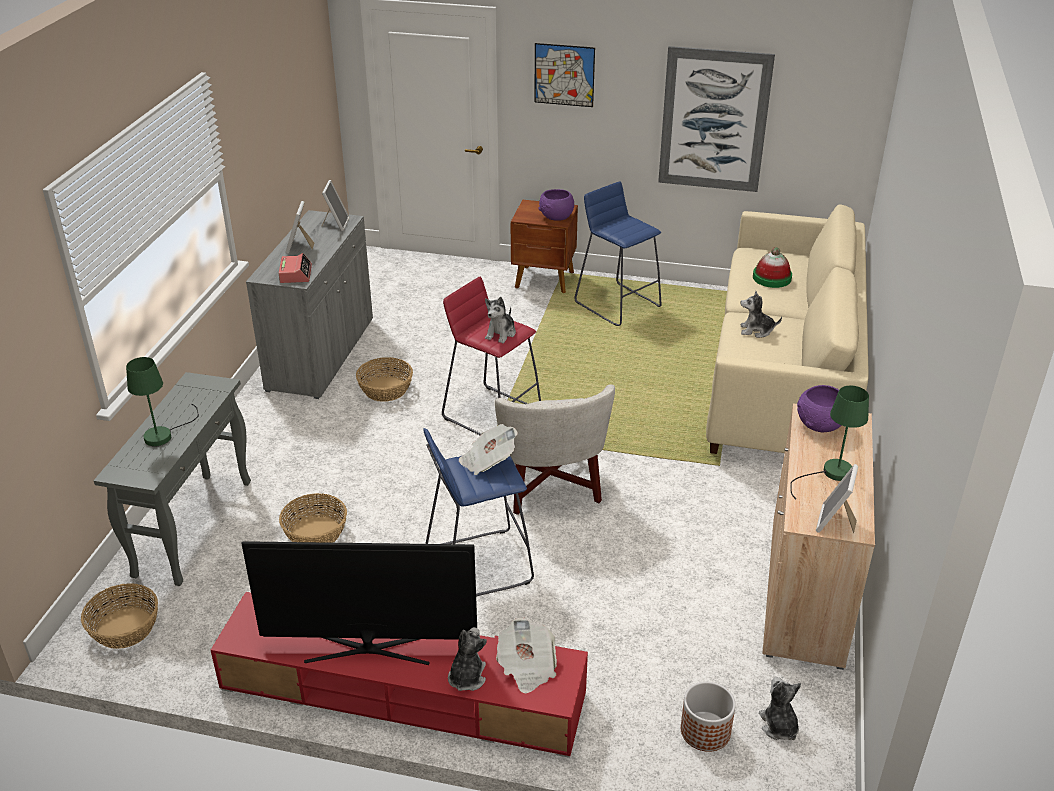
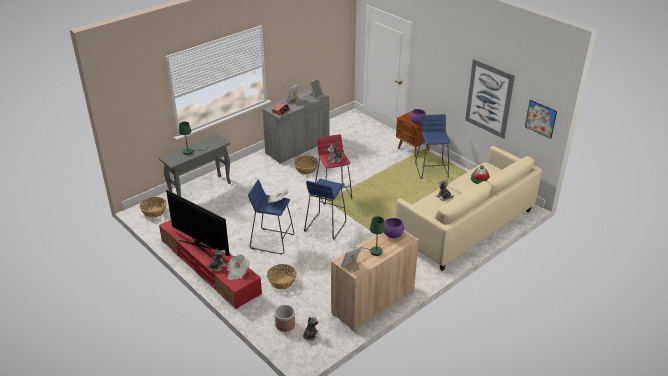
camera: 35 degrees right, 0 degrees up
(315, 533) = (233, 208): basket -> basket (282, 281)
(550, 486) = (325, 226): white armchair -> blue stool
(564, 75) = (434, 59): picture -> picture (540, 119)

